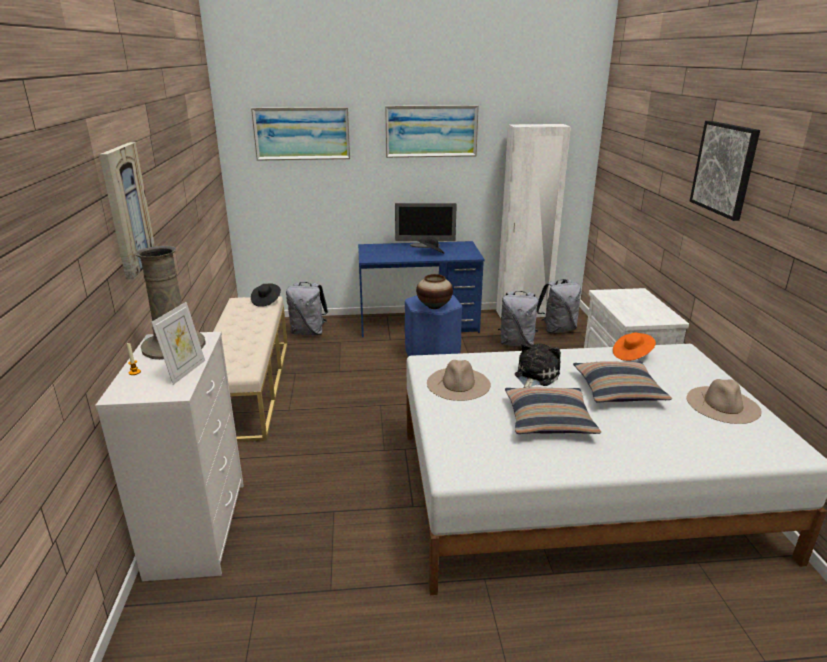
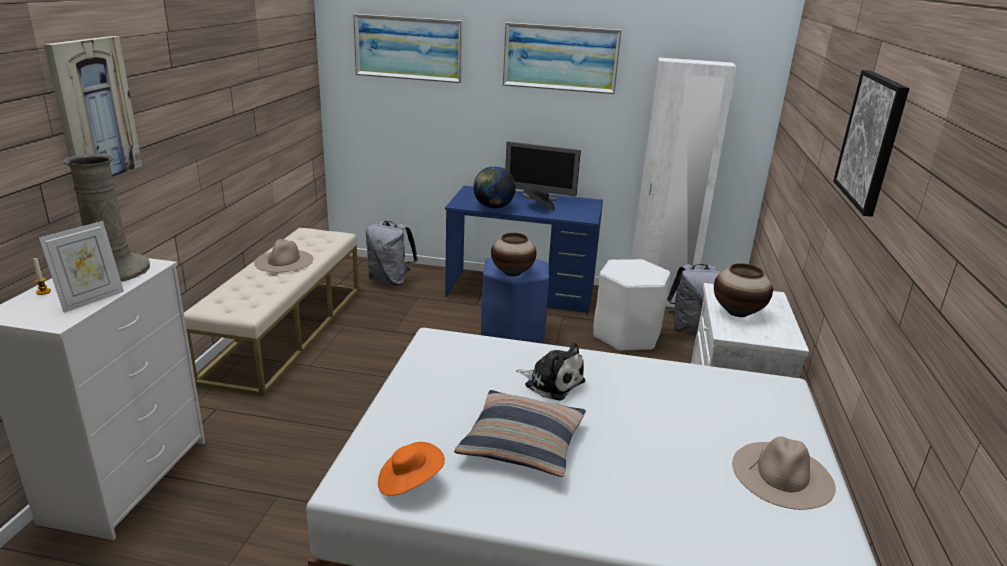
camera: 15 degrees right, 0 degrees up
(266, 301) = (332, 237): black hat -> none
(396, 257) = (493, 207): none -> globe
(458, 383) = (449, 373): beige hat -> beige hat (284, 261)
(516, 343) = (626, 336): grey backpack -> white stool
(535, 376) = (552, 382): plush toy -> plush toy turned 75 degrees clockwise
(618, 391) = (646, 424): pillow -> none
(627, 306) = (738, 312): none -> vase
(632, 355) = (704, 379): orange hat -> orange hat (409, 482)

